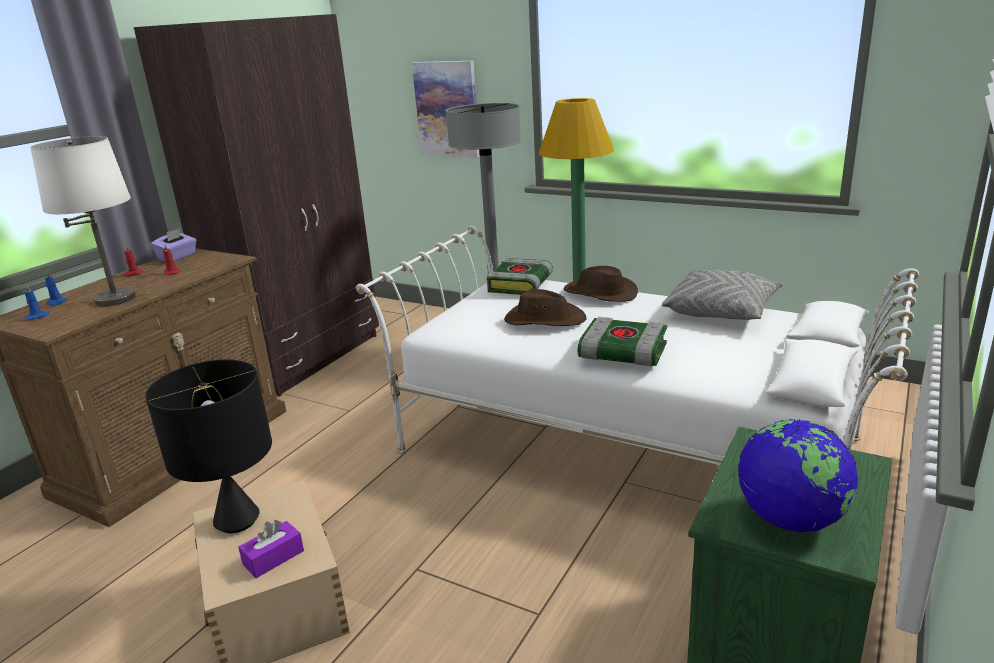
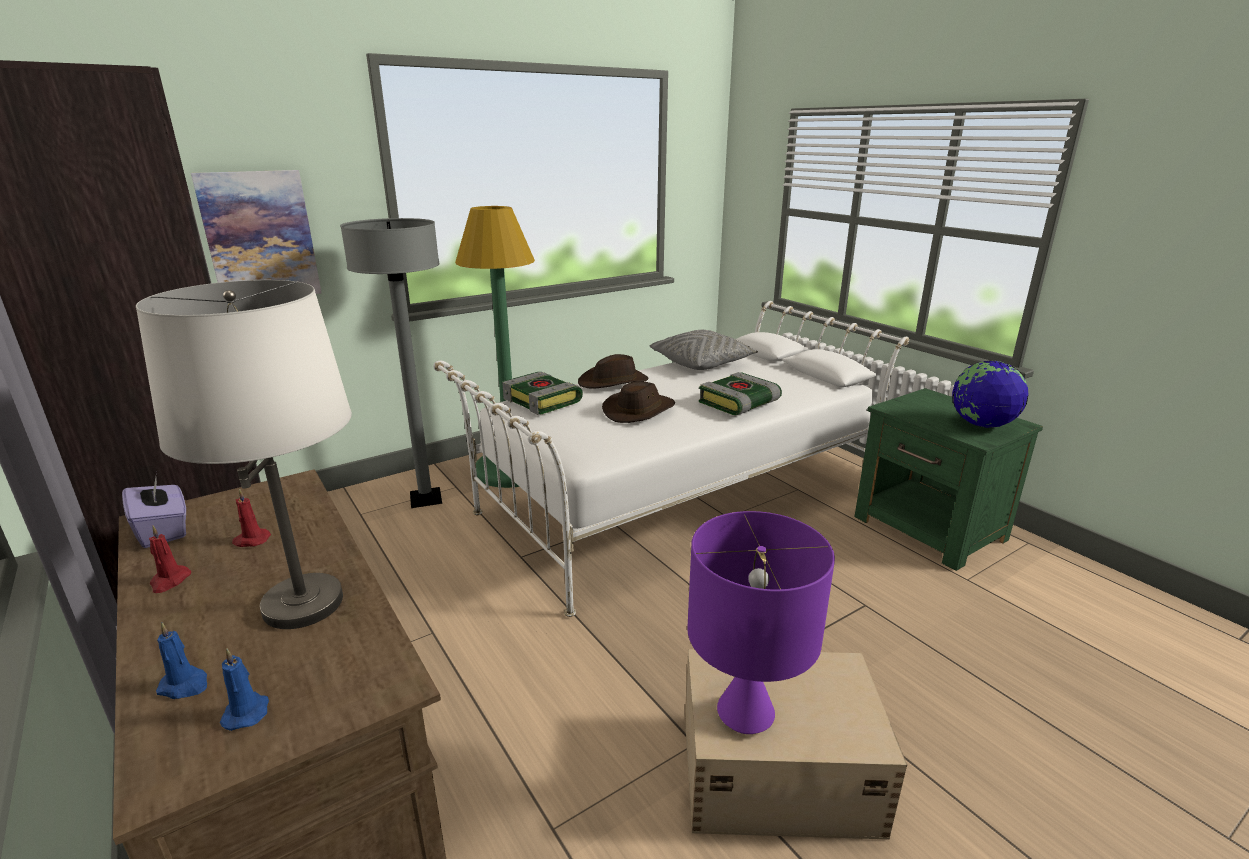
camera: 65 degrees left, 0 degrees up
(237, 522) = (745, 716): black table lamp -> purple table lamp
(273, 558) = (830, 695): purple tissue box -> none

